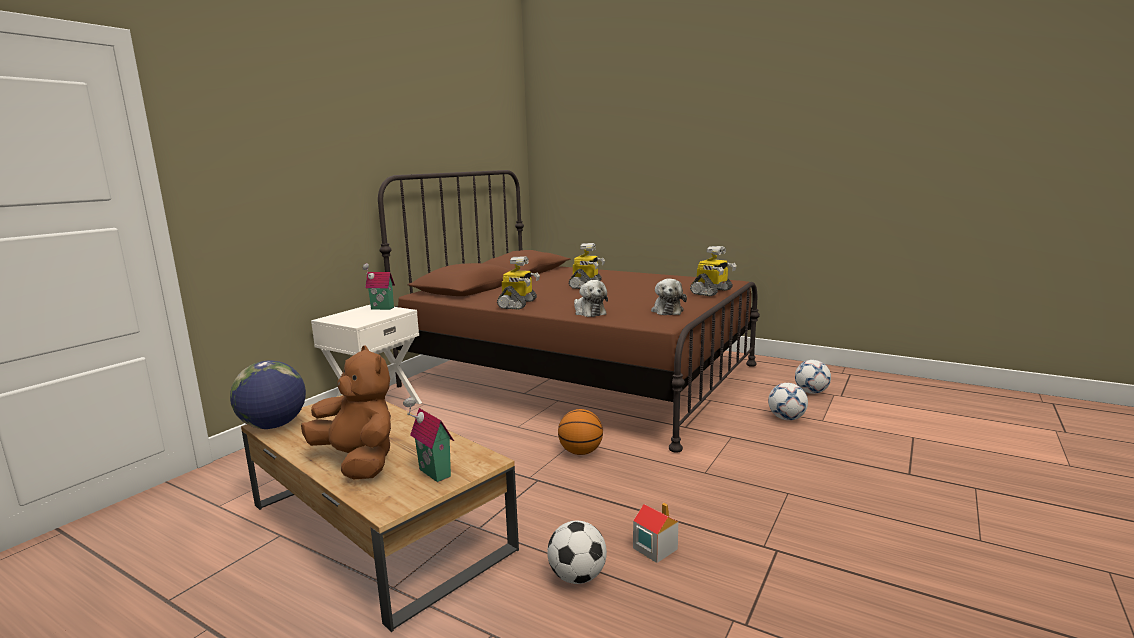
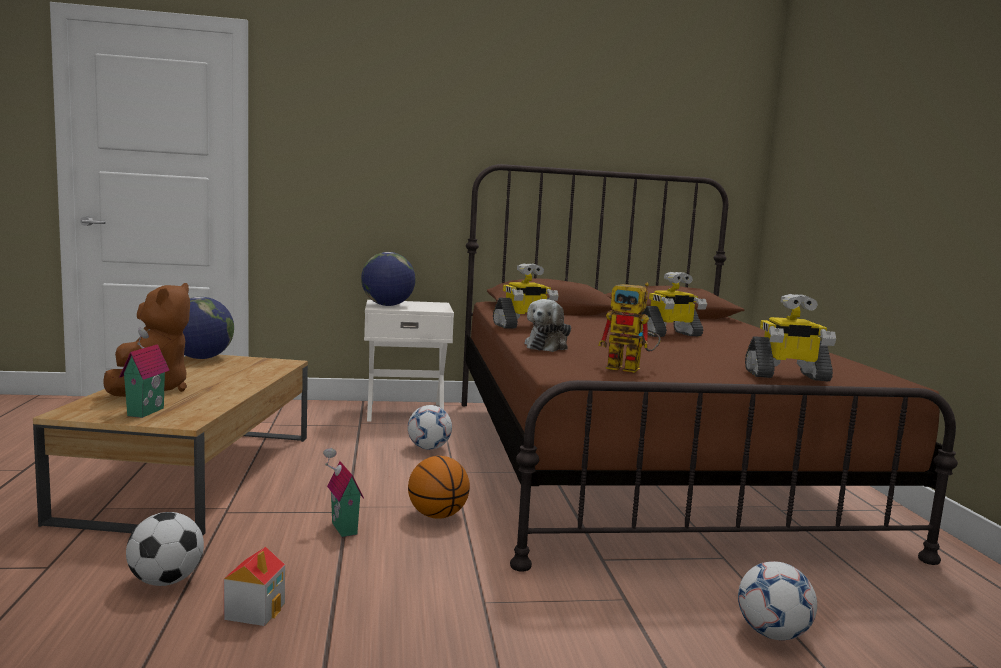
camera: 50 degrees right, 5 degrees down
(354, 319) = (387, 305): none -> globe
(381, 308) = (435, 305): toy house -> toy house (341, 529)
(667, 310) = (631, 369): plush toy -> toy robot
(811, 392) = (935, 639): football -> football (429, 448)

